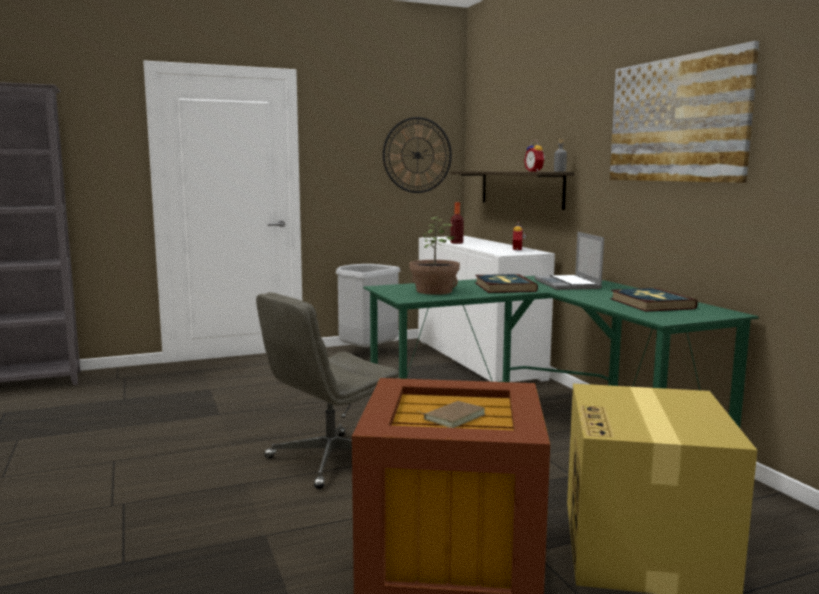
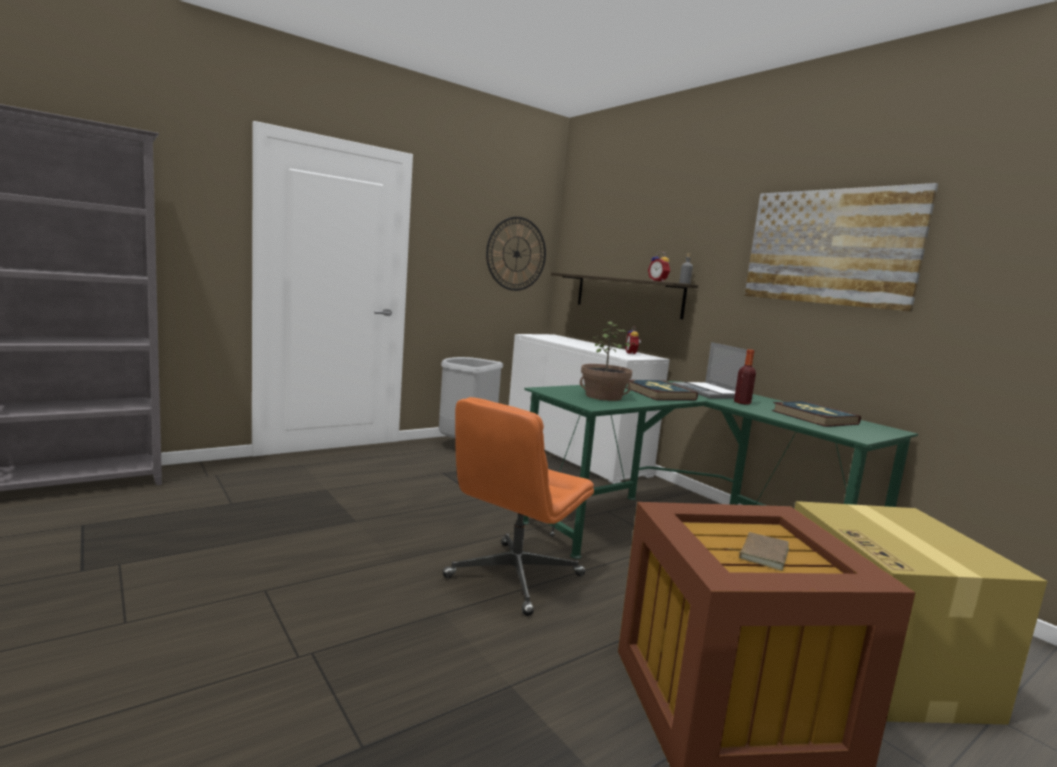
camera: 15 degrees left, 0 degrees up
(329, 460) = (514, 577): grey office chair -> orange office chair
(456, 243) = (562, 342): bottle -> bottle (742, 402)

